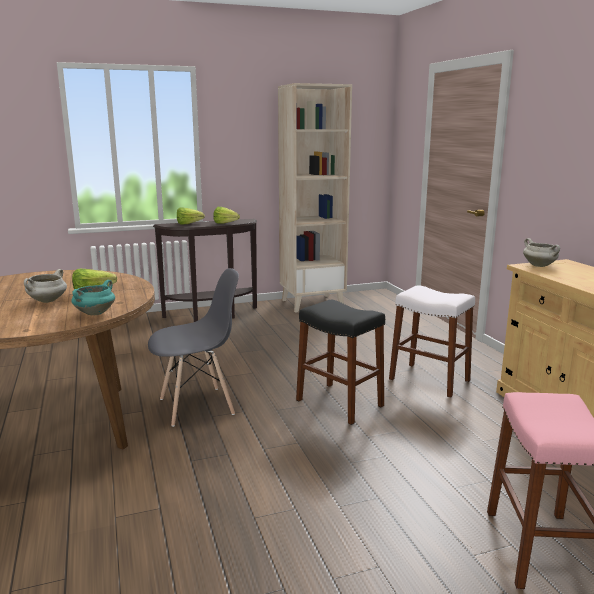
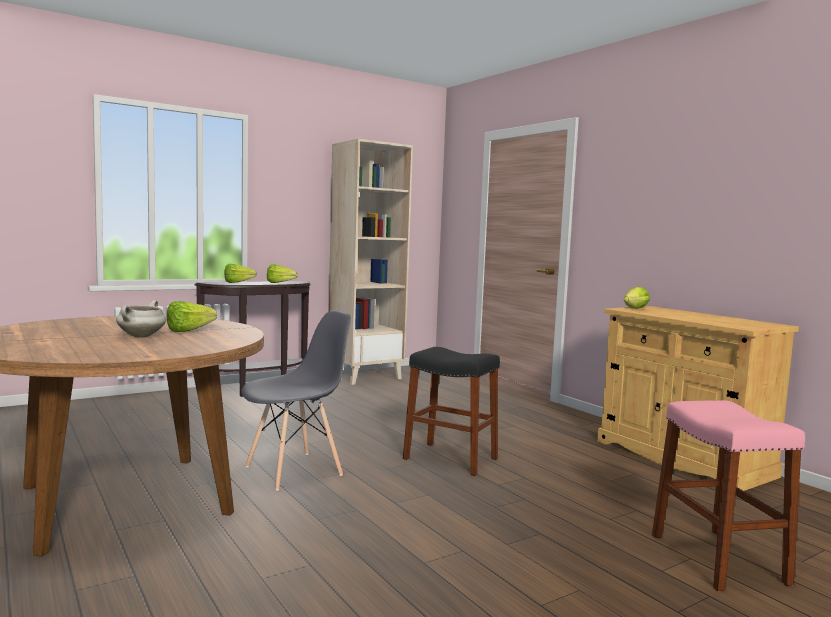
camera: 15 degrees left, 10 degrees down
(95, 313) = (215, 344): turquoise cooking pot -> none
(429, 380) = (528, 435): white stool -> none
(540, 266) = (634, 309): white cooking pot -> lettuce

